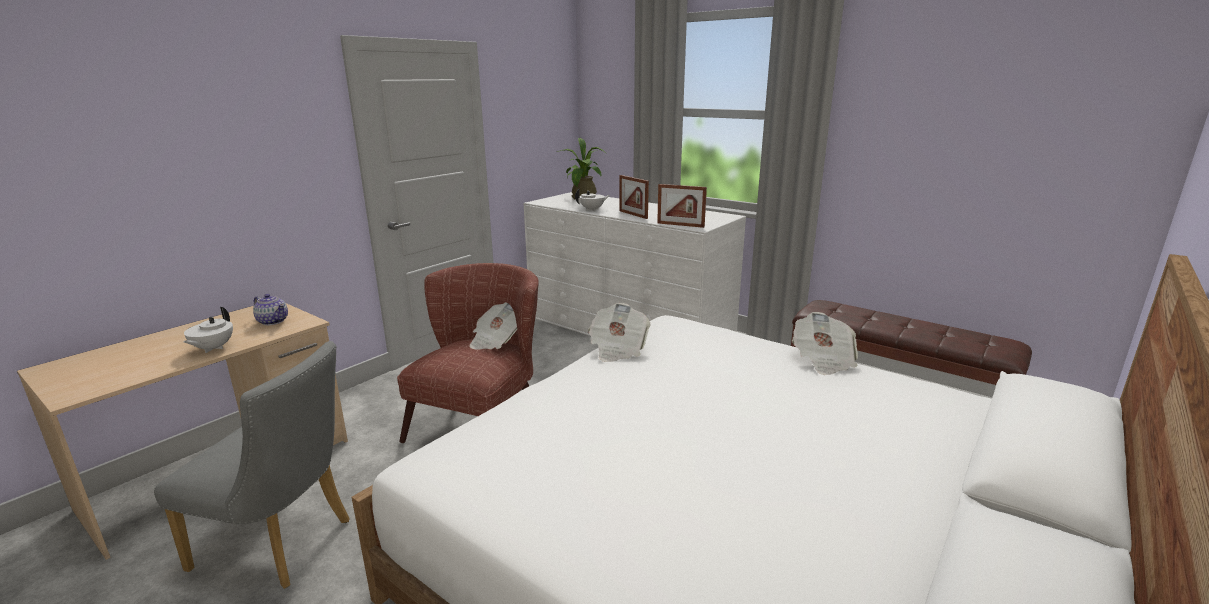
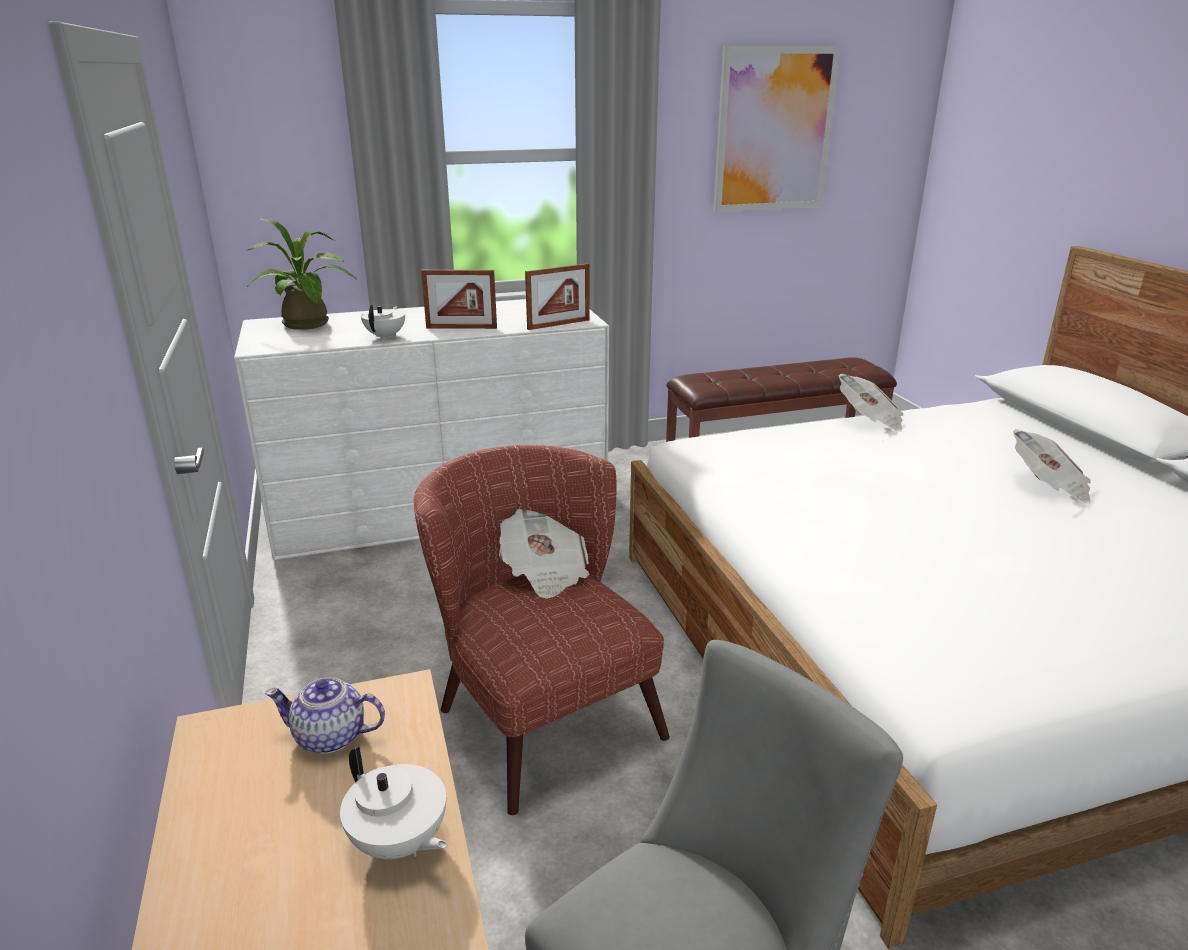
camera: 55 degrees left, 5 degrees up
(273, 321) = (331, 737): teapot -> teapot turned 150 degrees counterclockwise
(618, 348) = (746, 493): newspaper -> newspaper (1048, 486)
(963, 104) = (774, 130): none -> picture

